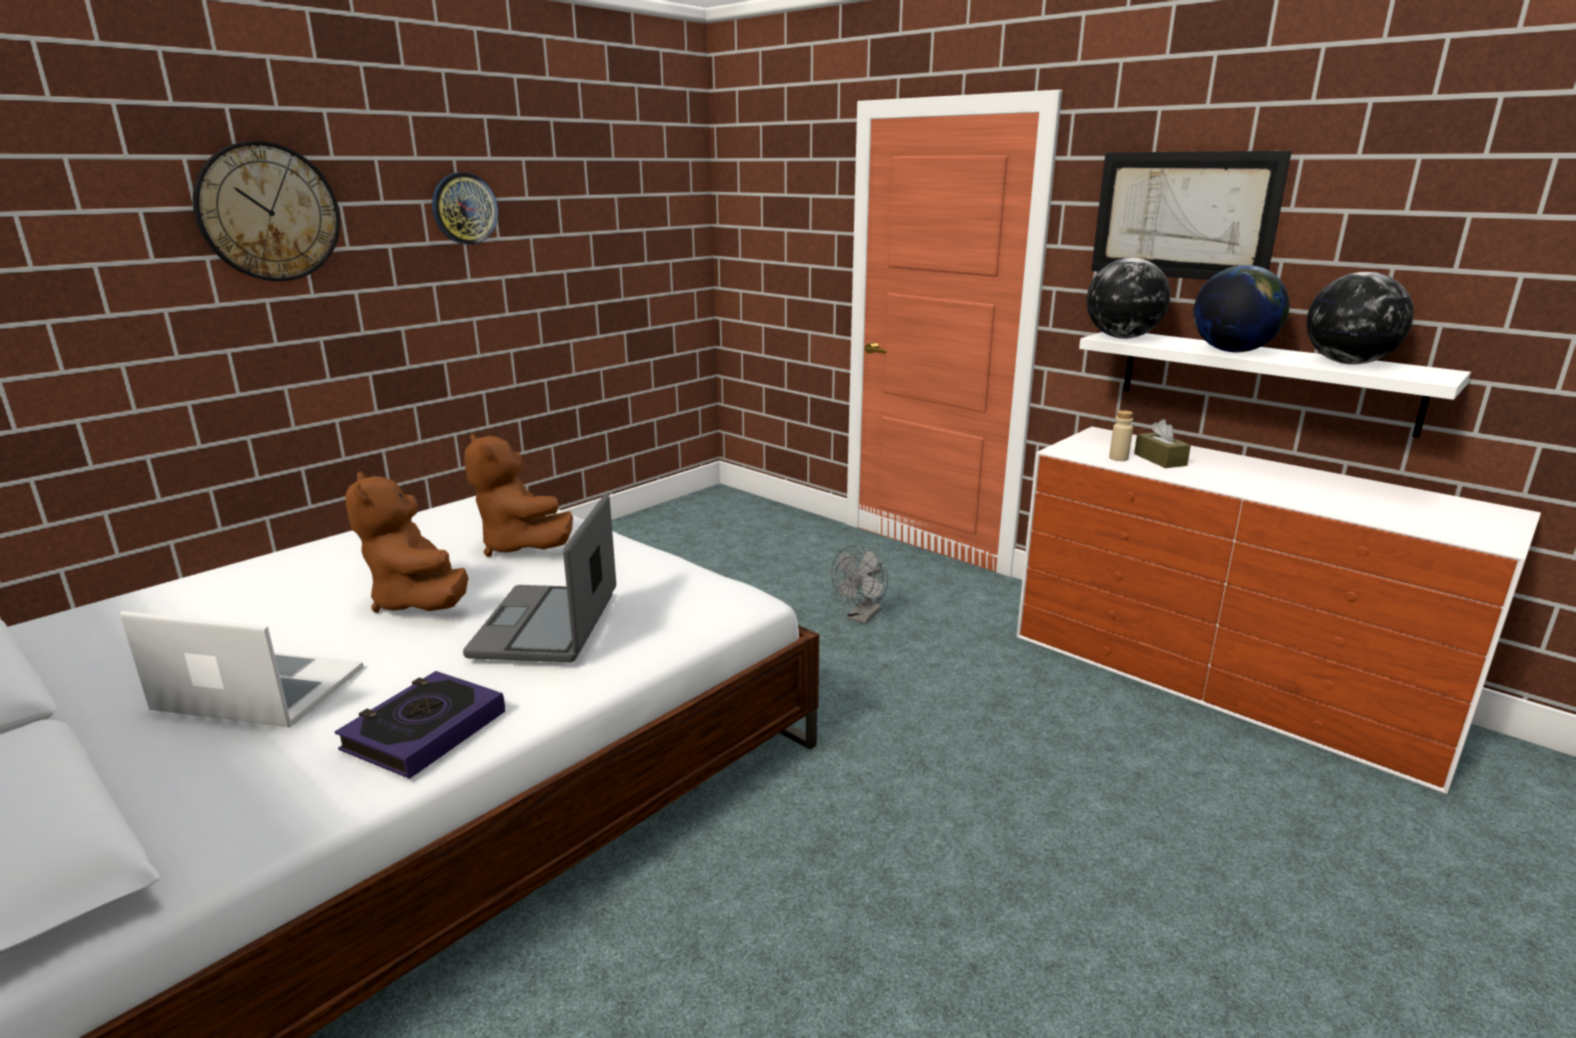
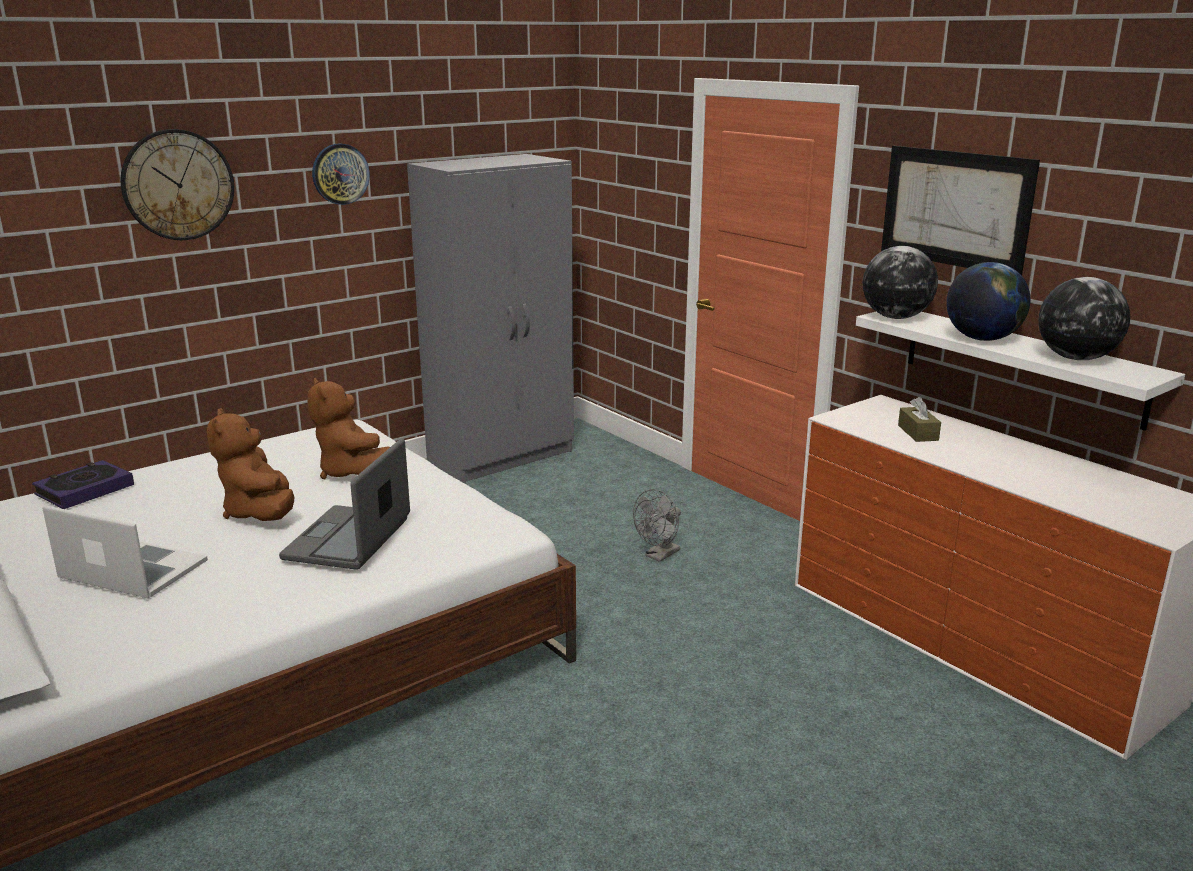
camera: 10 degrees right, 0 degrees up
(424, 731) = (238, 610): book -> book (85, 490)
(654, 526) = (503, 456): none -> grey wardrobe
(1118, 458) = (879, 429): beige bottle -> none

